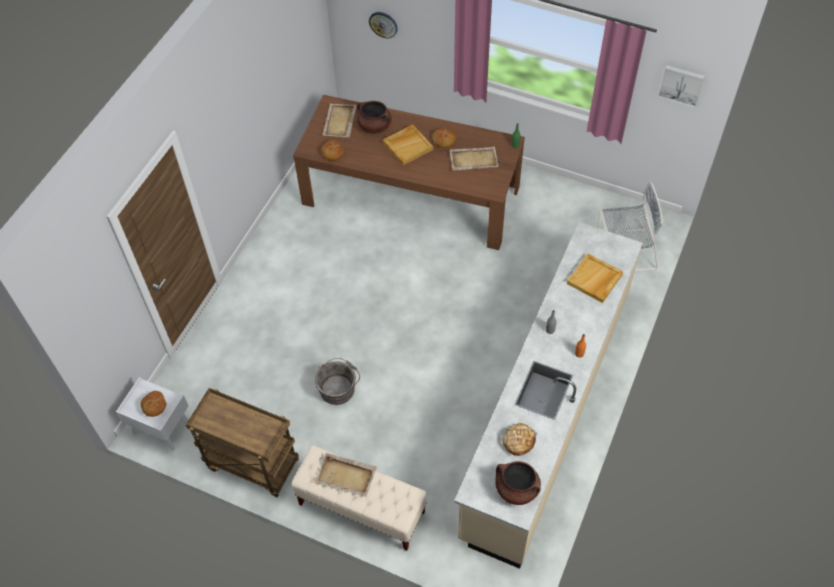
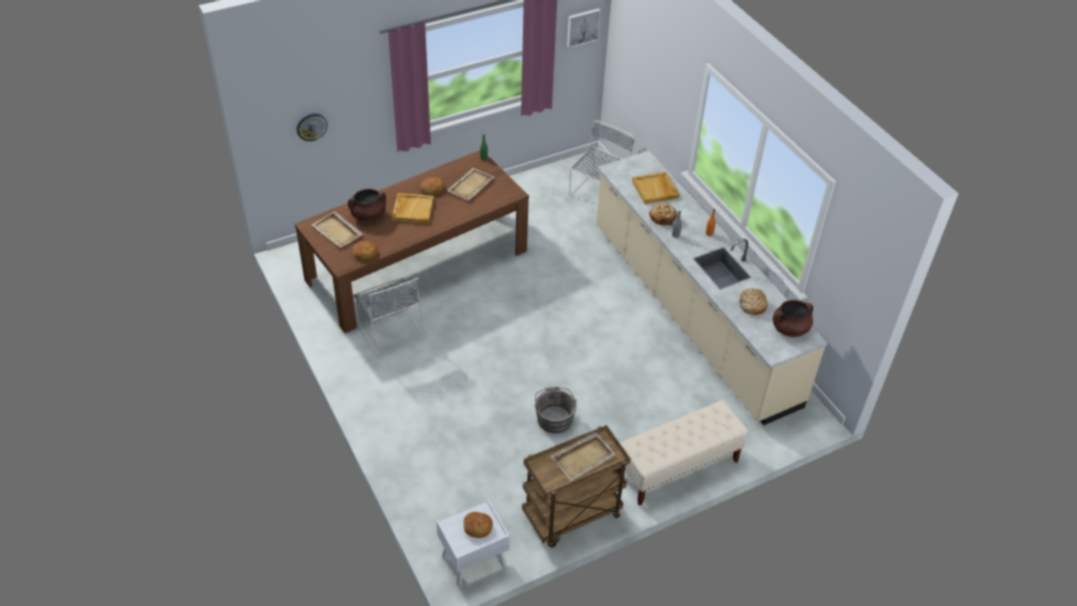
camera: 55 degrees left, 10 degrees down
(331, 226) = (390, 328): none -> grey chair
(346, 476) = (669, 436): beige tray -> beige tray (583, 457)
(563, 307) = (663, 217): none -> bread

